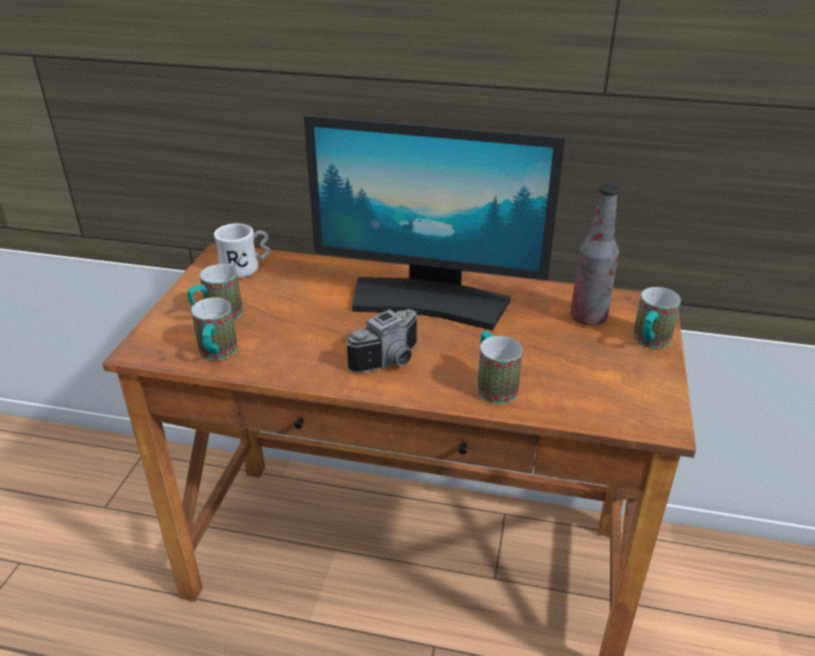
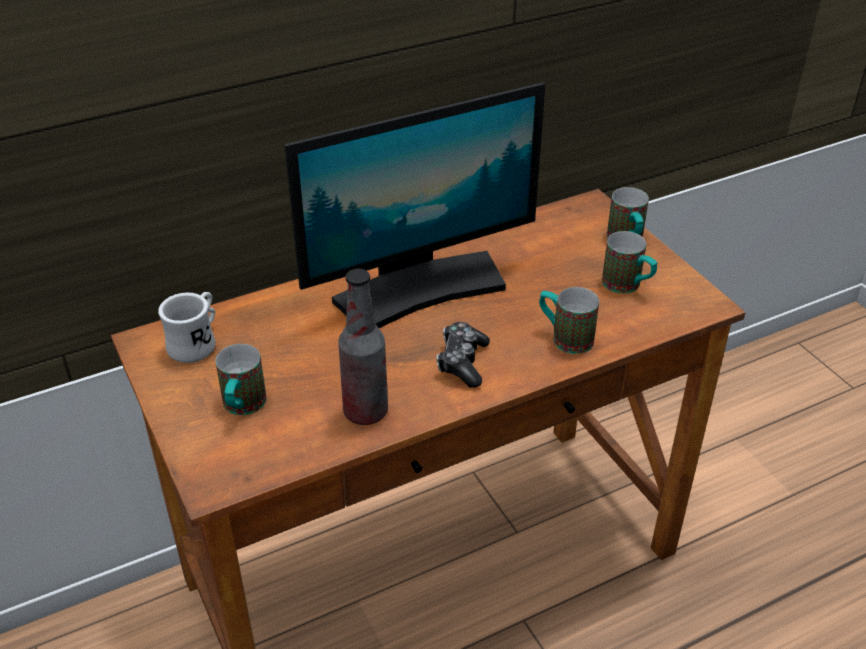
camera: 40 degrees left, 5 degrees up
(217, 355) = (299, 444): mug -> mug (627, 286)
(391, 361) = (462, 362): camera -> game controller
(588, 318) = (562, 241): bottle -> bottle (365, 412)

